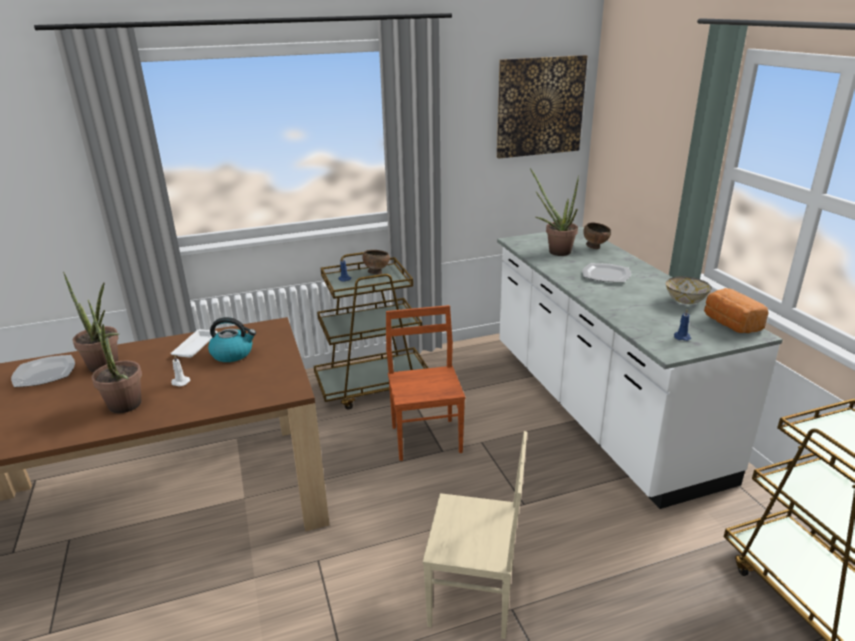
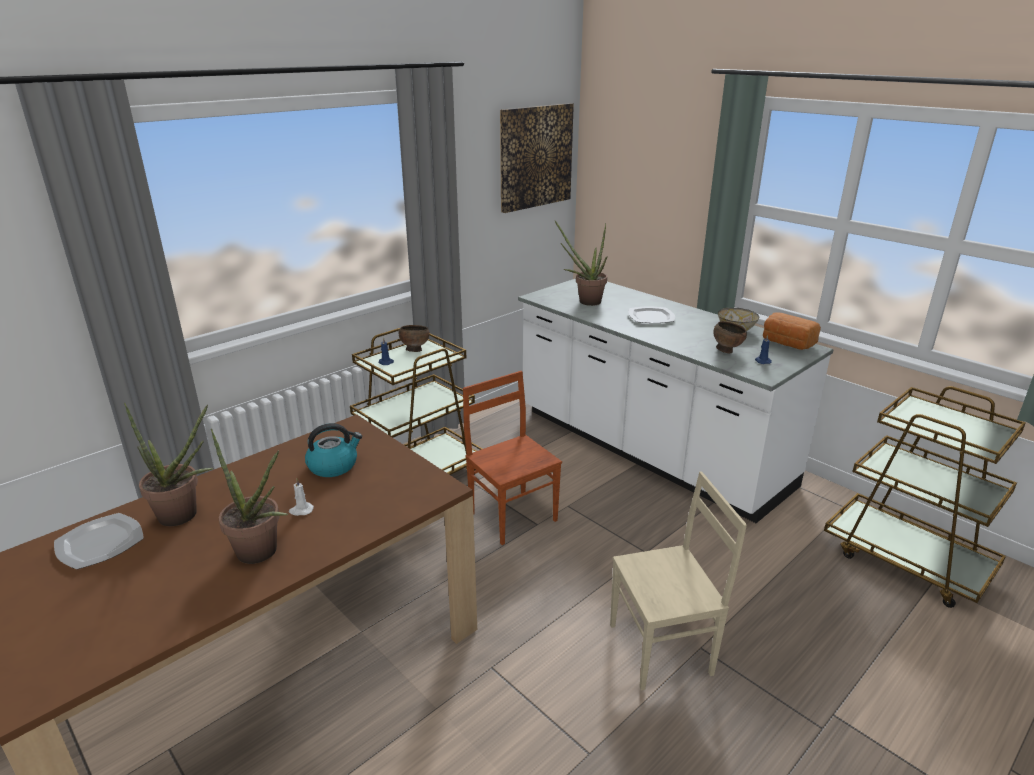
camera: 25 degrees left, 0 degrees up
(196, 346) = (278, 467): white tray -> none
(595, 247) = (616, 293): brown bowl -> brown bowl (726, 351)

